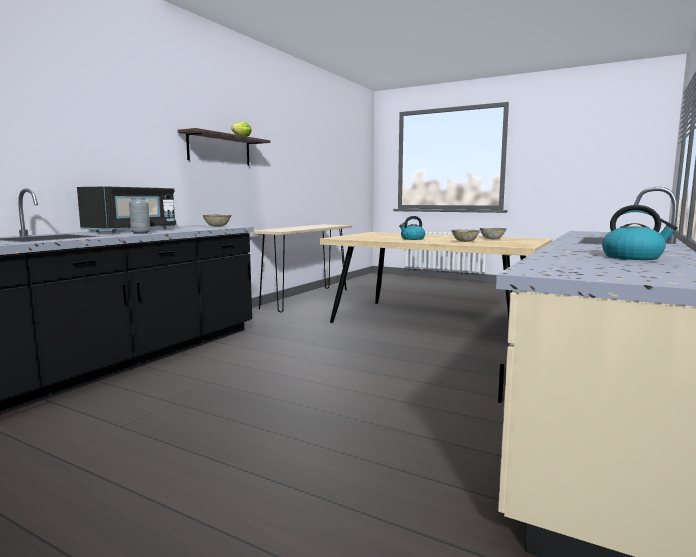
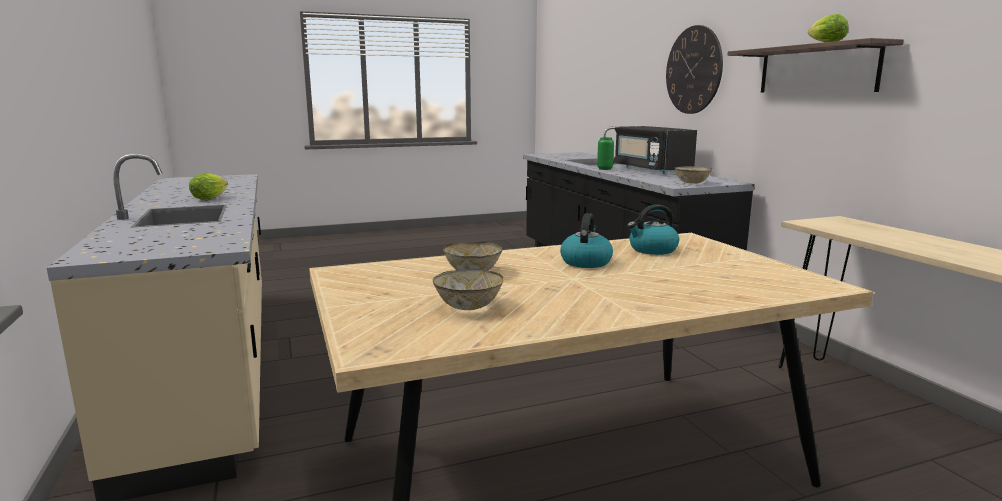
camera: 130 degrees right, 5 degrees up
(114, 132) = (693, 70): none -> wall clock
(140, 233) = (604, 169): grey vase -> green vase
(594, 247) = (211, 198): none -> lettuce
(633, 257) = (187, 190): kettle -> kettle (652, 250)

